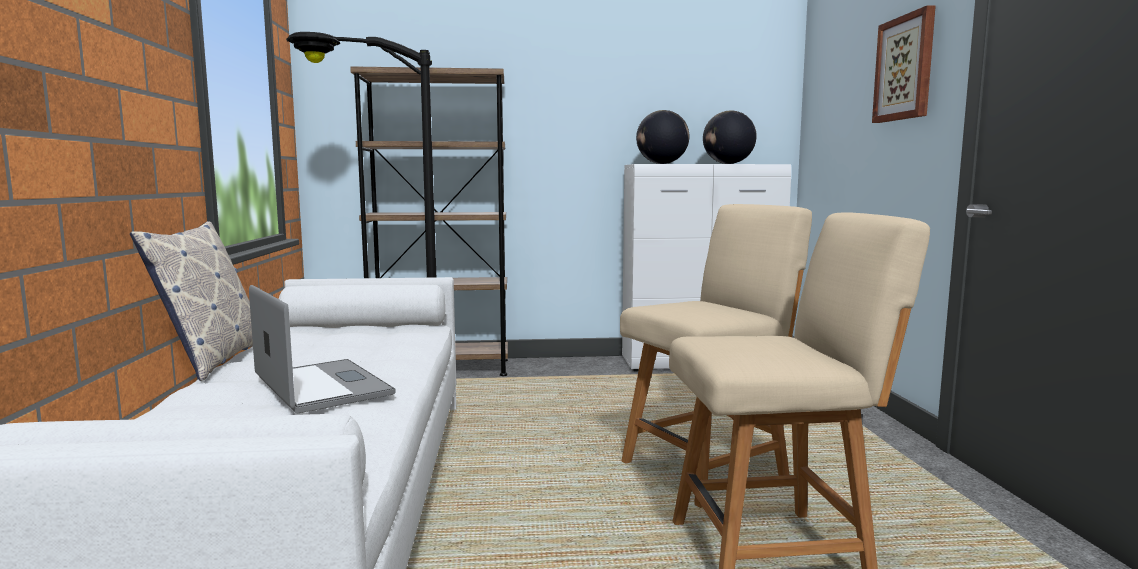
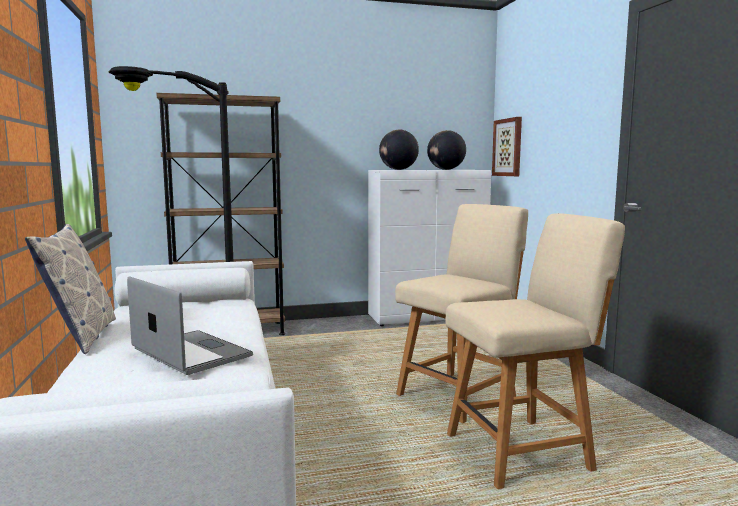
camera: 10 degrees left, 0 degrees up
(905, 68) = (574, 106): picture -> picture (508, 147)

